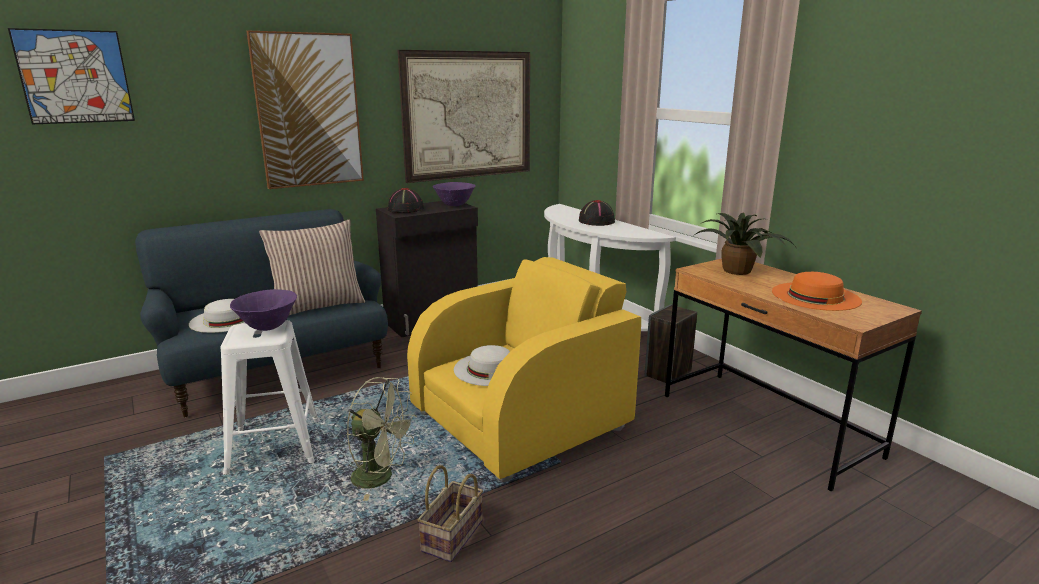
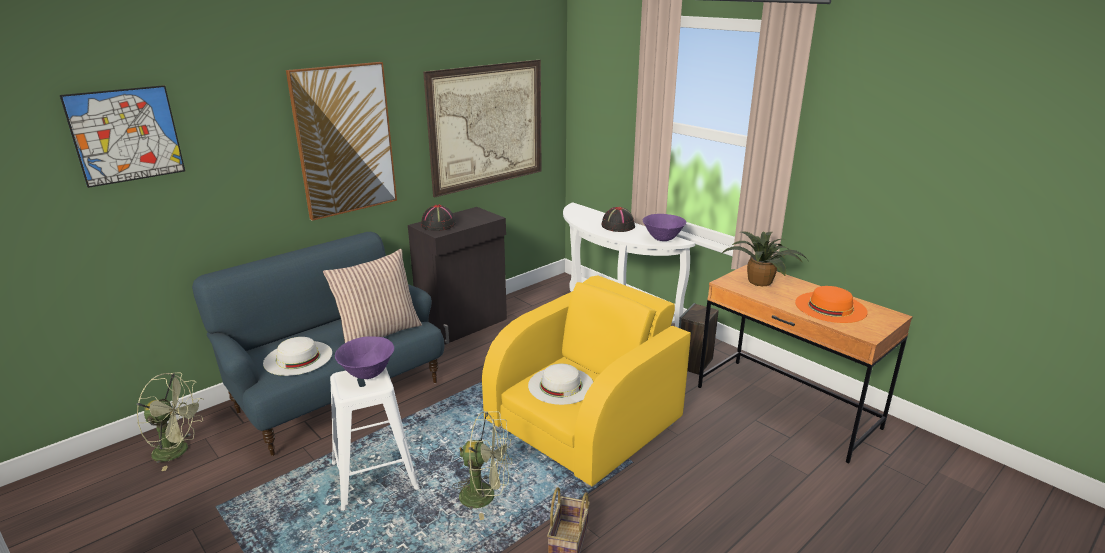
camera: 10 degrees left, 5 degrees up
(101, 404) = (178, 451): none -> green fan
(455, 205) = (482, 216): purple bowl -> purple bowl (663, 239)

